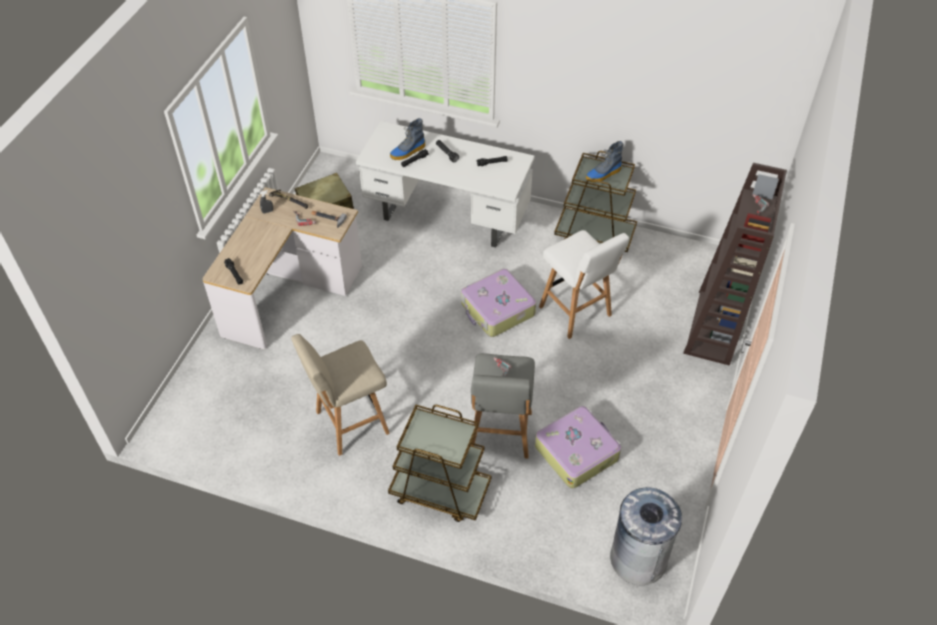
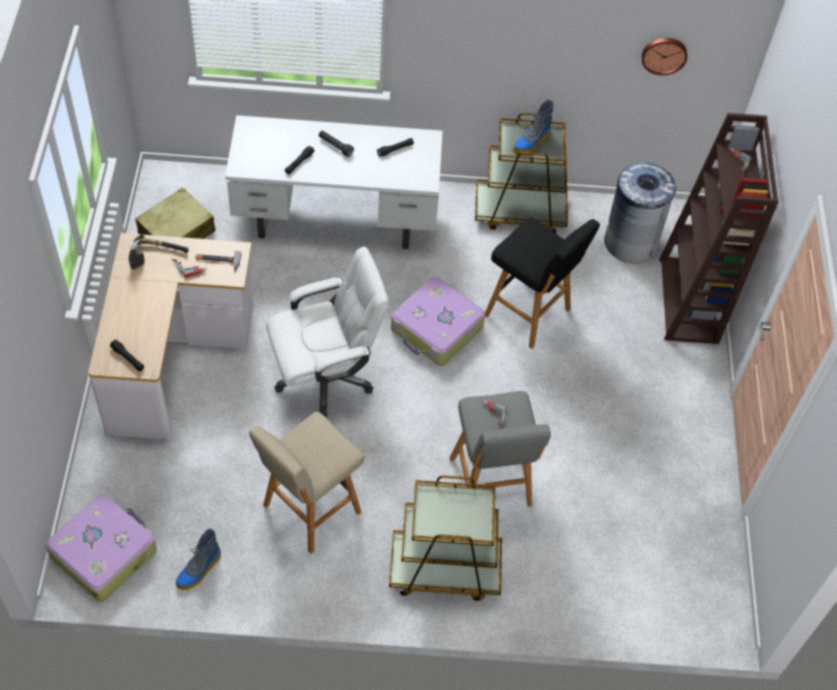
camera: 20 degrees left, 5 degrees up
(398, 328) = (325, 377): none -> white office chair
(408, 152) = (286, 153): boot -> boot (199, 570)
(576, 313) = (530, 314): white stool -> black stool
(576, 452) = (583, 485): suitcase -> suitcase (104, 552)
(638, 558) = (688, 593): grey trash can -> grey trash can (630, 242)
(717, 114) = (664, 54): none -> wall clock

